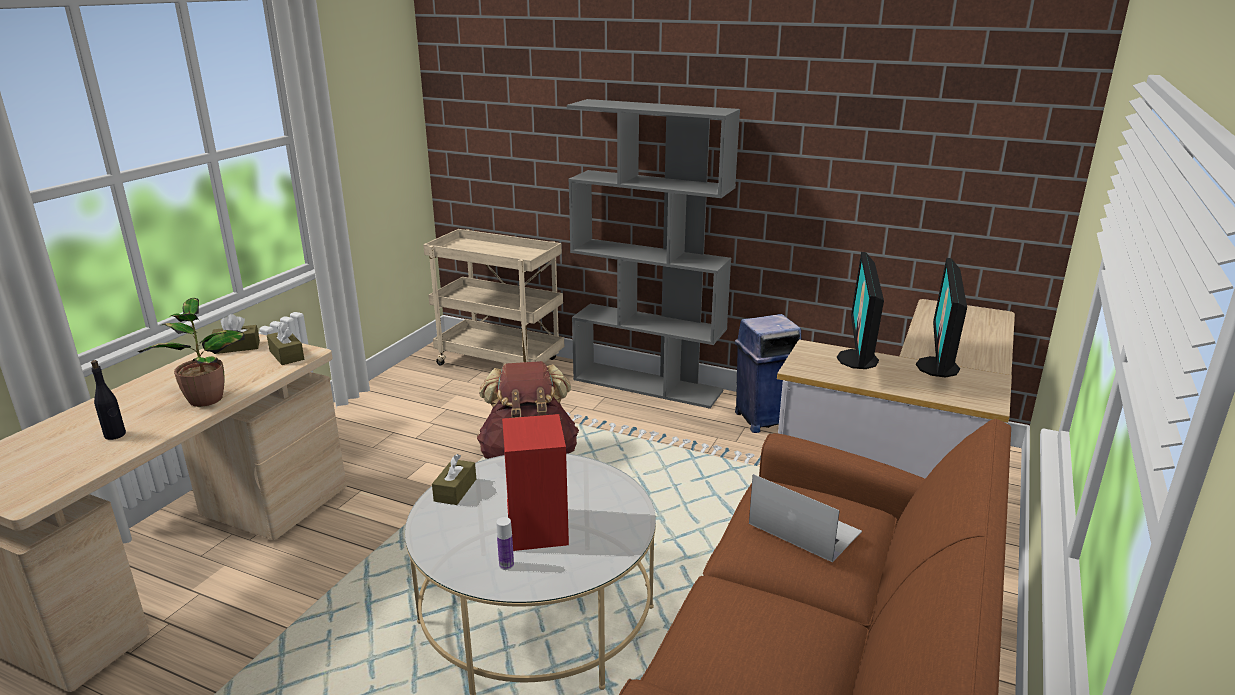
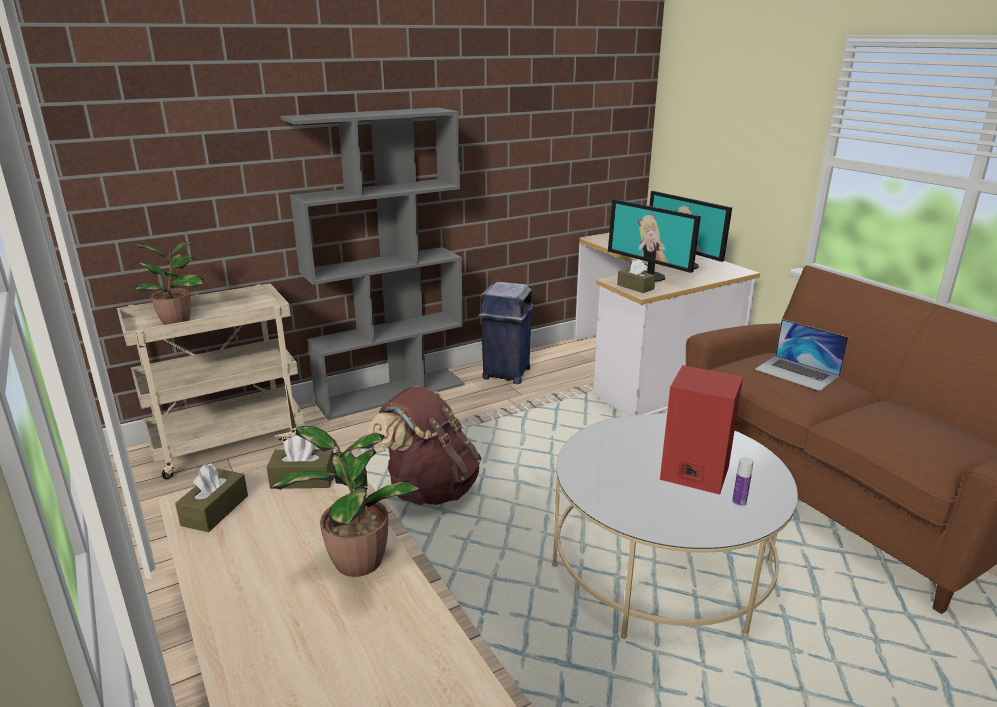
camera: 55 degrees left, 0 degrees up
(115, 435) = (382, 661): black bottle -> none
(455, 490) = (598, 494): brown tissue box -> brown tissue box (635, 287)
(475, 249) = (178, 320): none -> potted plant
(804, 527) = (797, 373): laptop -> laptop turned 120 degrees counterclockwise

